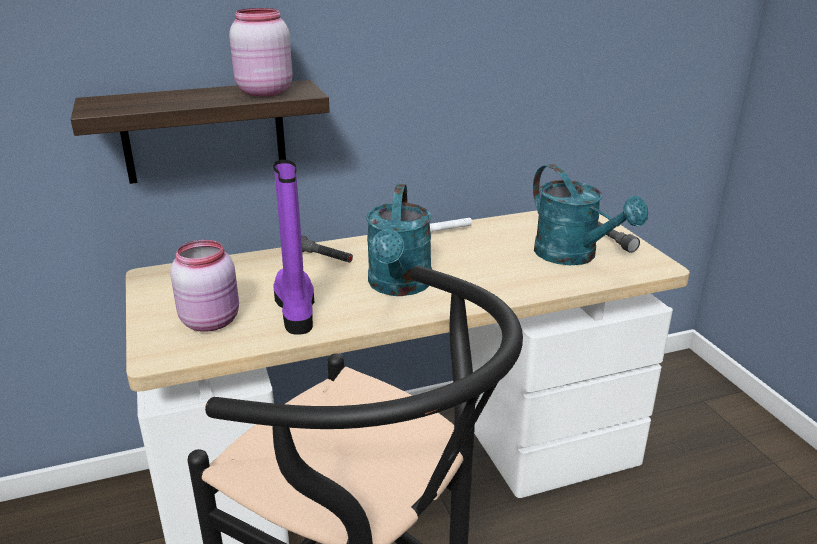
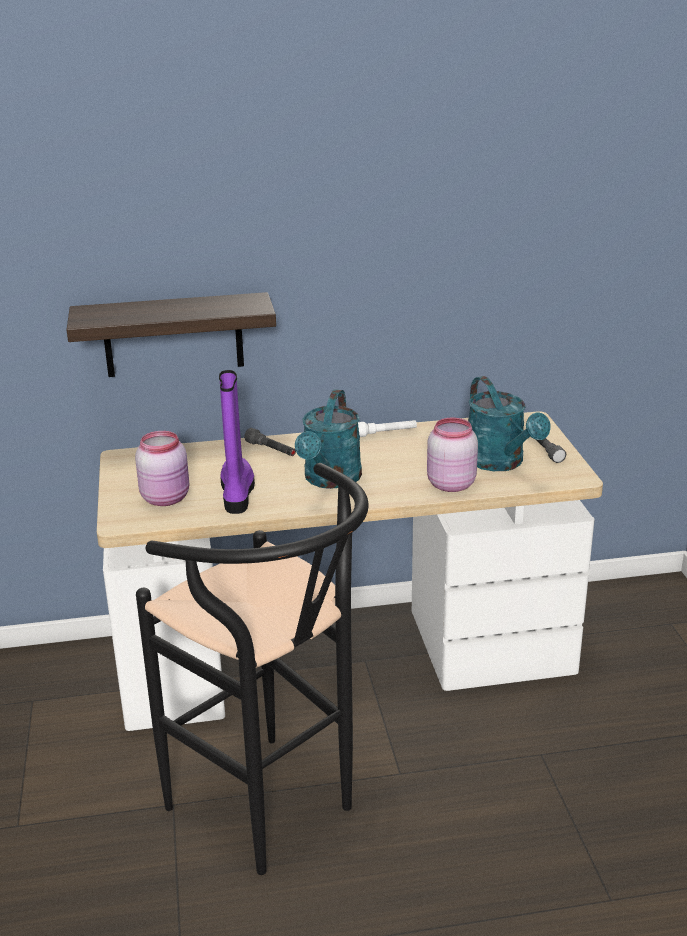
camera: 10 degrees right, 0 degrees up
(263, 92) = (222, 306): pink jar -> pink jar (449, 484)

